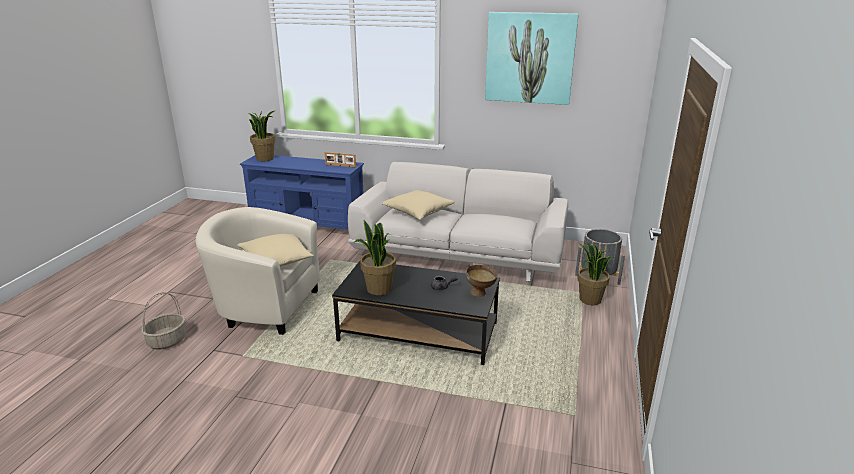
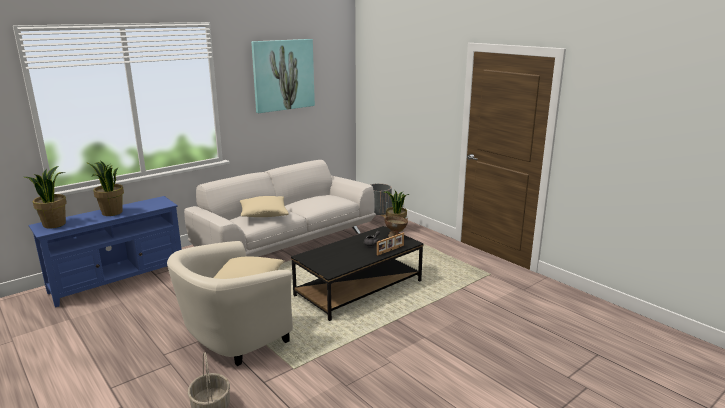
camera: 55 degrees left, 5 degrees down
(340, 166) = (151, 203): picture frame -> picture frame (390, 250)
(378, 289) = (344, 262): potted plant -> potted plant (111, 213)

